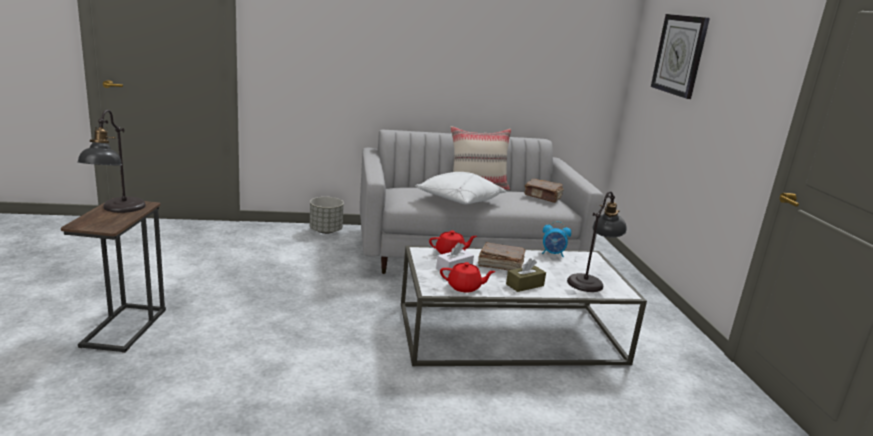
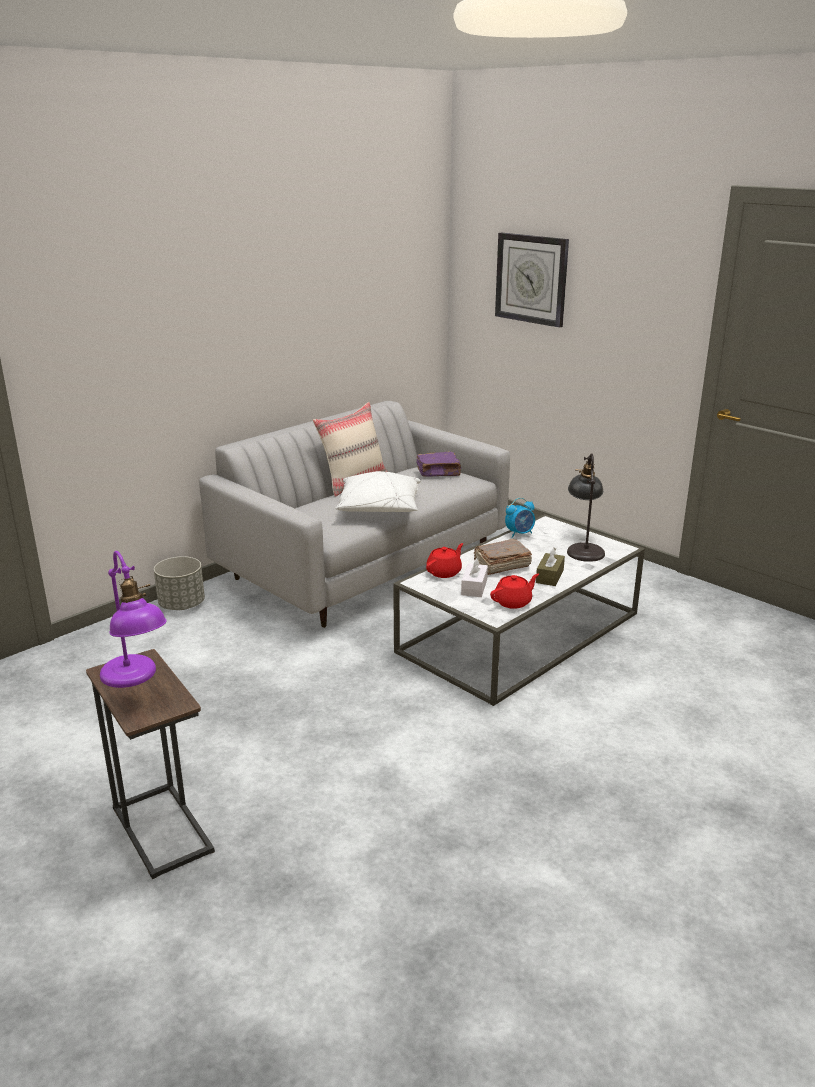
camera: 35 degrees left, 5 degrees up
(116, 212) = (138, 683): grey table lamp -> purple table lamp
(543, 197) = (439, 472): brown book -> purple book

